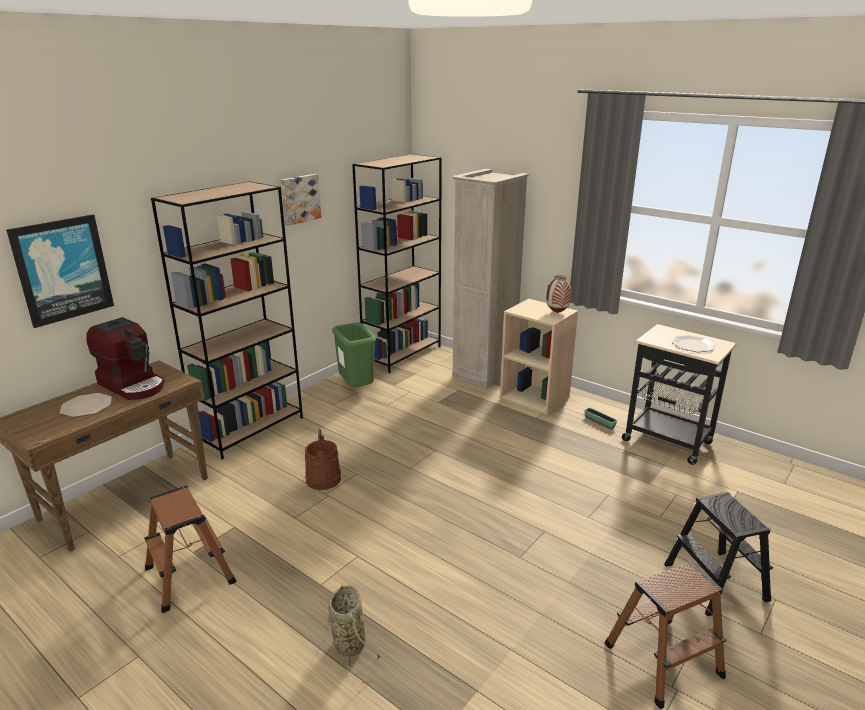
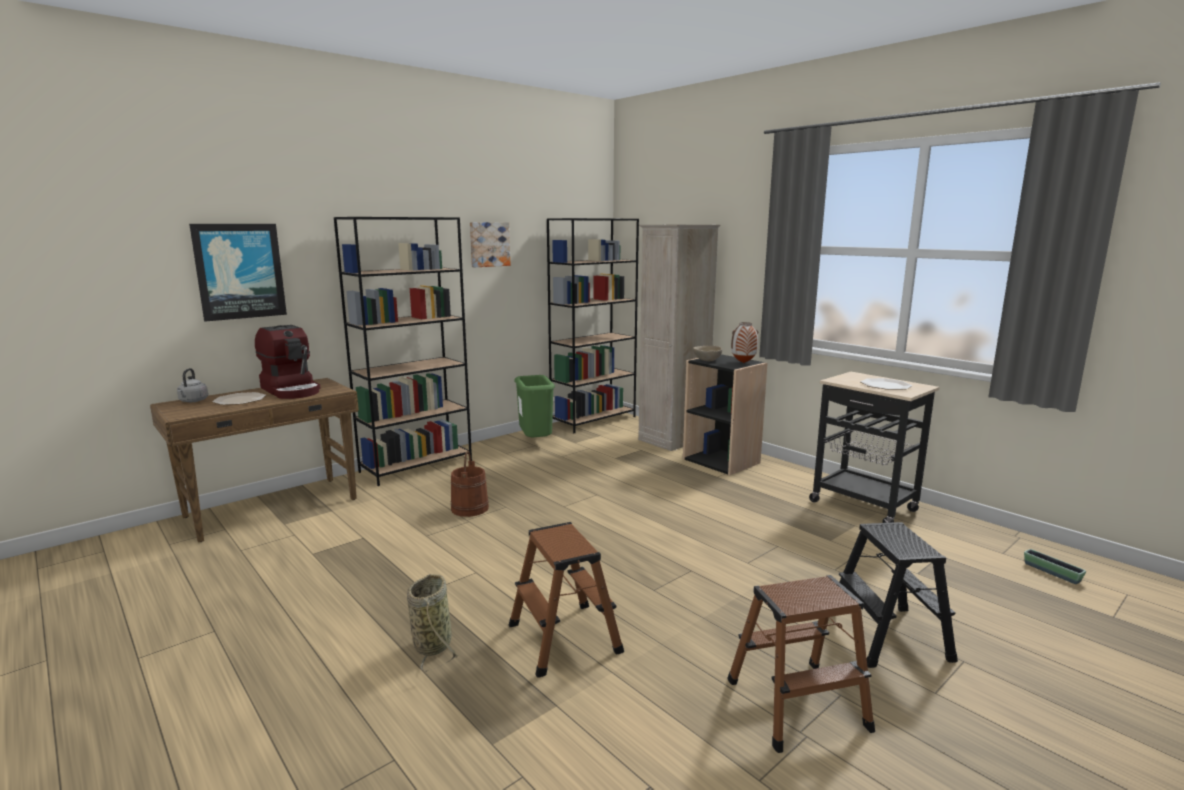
camera: 10 degrees right, 10 degrees down
(36, 412) = (193, 401): none -> grey kettle
(190, 575) = (300, 571): brown step ladder -> brown step ladder (564, 638)
(523, 310) = (707, 360): none -> beige bowl
(535, 397) = (722, 461): beige bookcase -> black bookcase
(599, 422) = (788, 485): planter -> planter (1051, 572)

